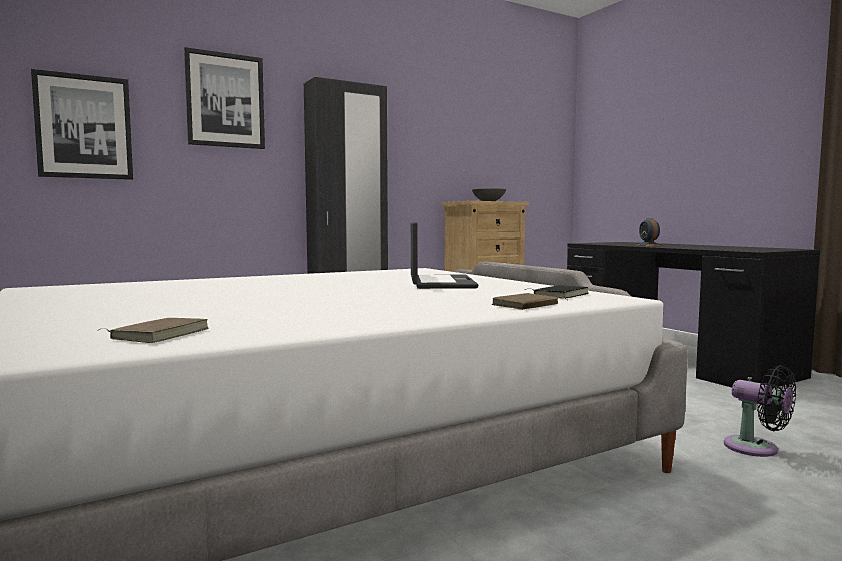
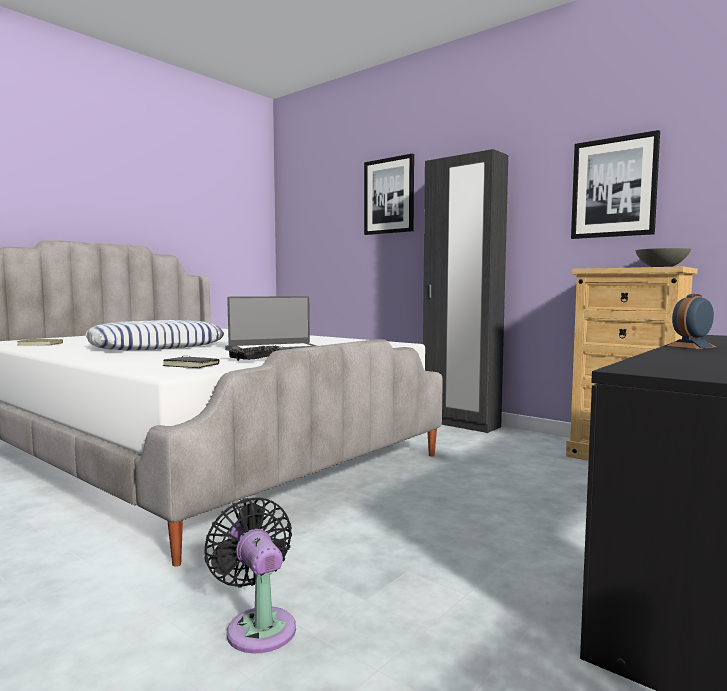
camera: 70 degrees right, 0 degrees up
(84, 127) = (318, 231): picture -> picture (614, 187)
(329, 300) = (156, 346): none -> pillow
(524, 286) = (257, 360): none -> black tray
(526, 305) = (123, 363): brown book -> none
(756, 449) = (258, 626): black fan -> black fan turned 120 degrees clockwise

